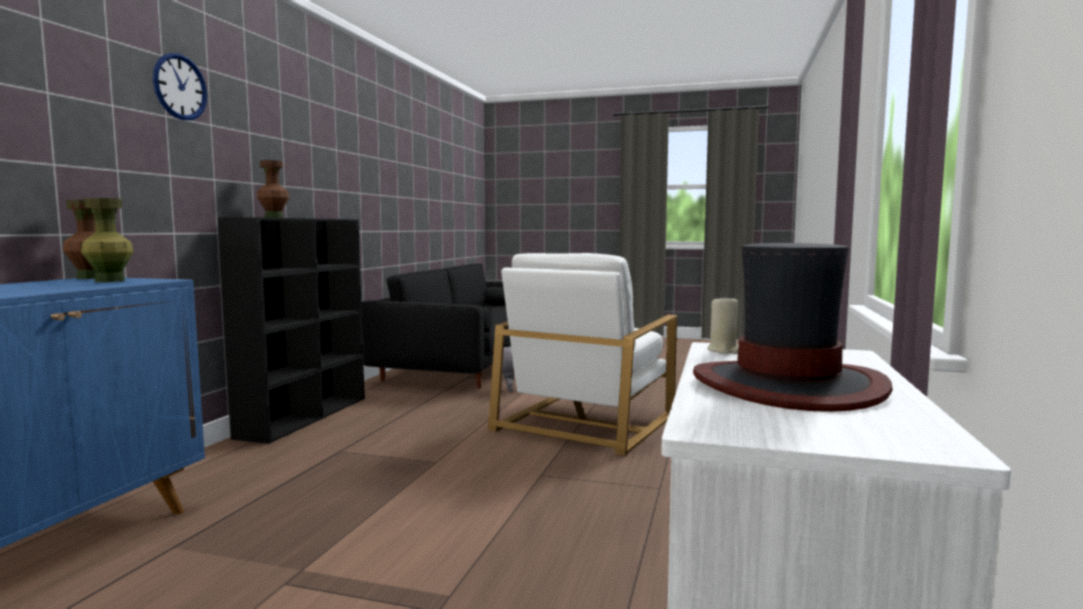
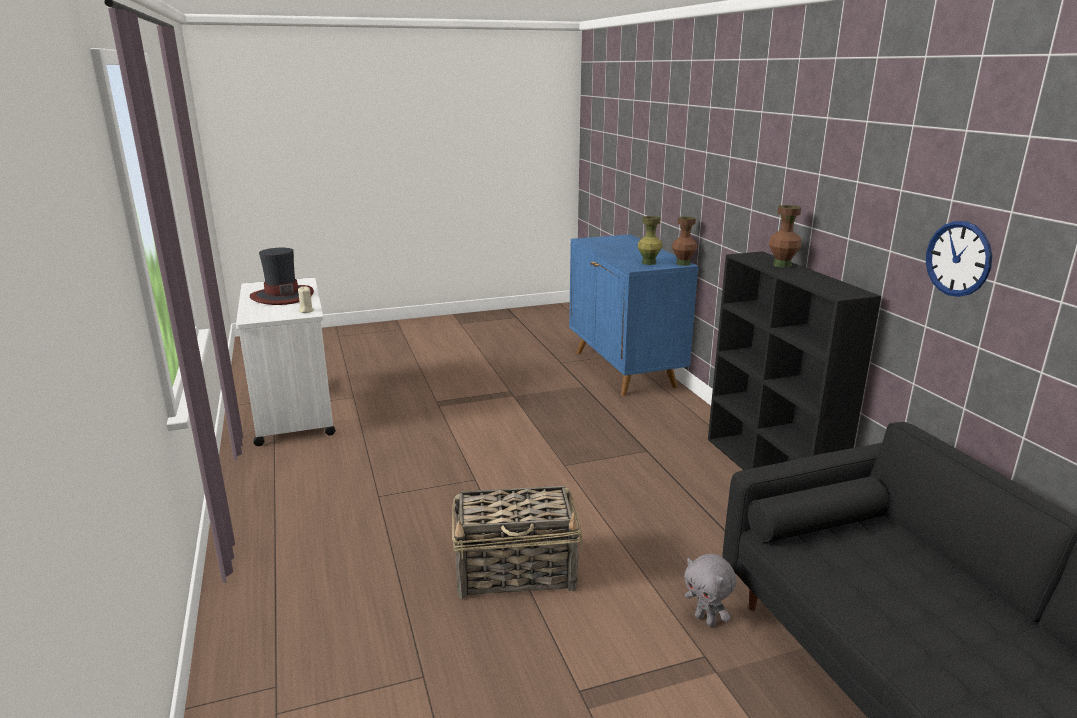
camera: 145 degrees right, 15 degrees up
(180, 87) = (764, 136): wall clock -> wall clock (958, 258)
(584, 421) = (517, 572): white armchair -> basket

